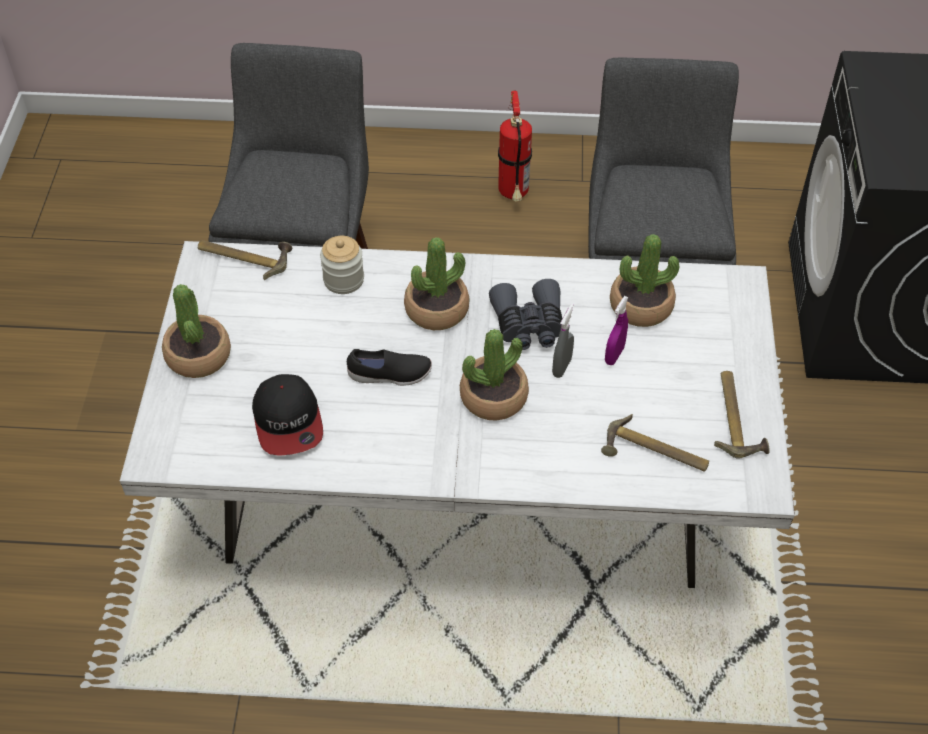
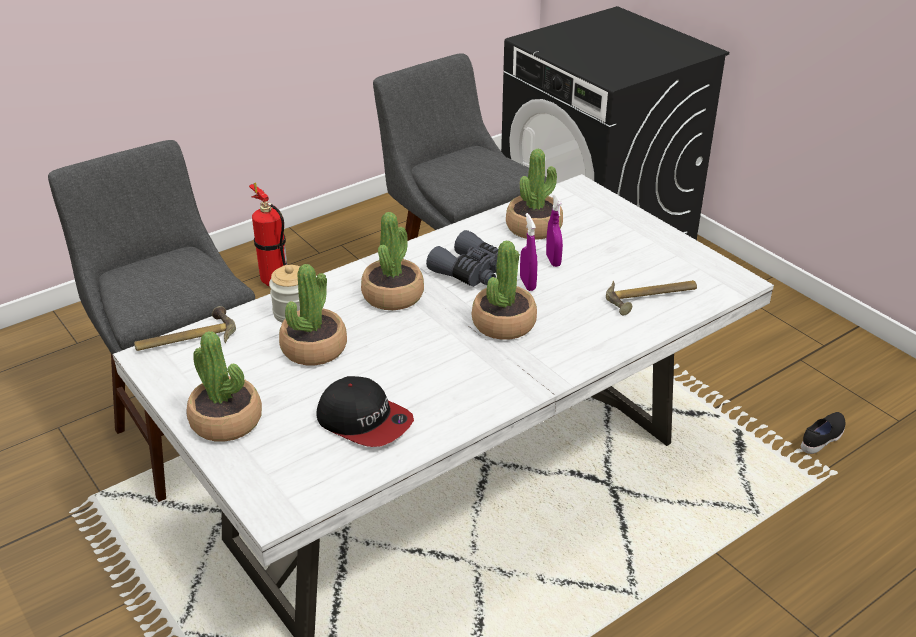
camera: 40 degrees left, 15 degrees down
(323, 326) = (314, 348): none -> potted plant
(390, 376) = (409, 350): black shoe -> black shoe (822, 439)
(562, 367) = (527, 284): grey spray bottle -> purple spray bottle
(736, 418) = (673, 254): hammer -> none

